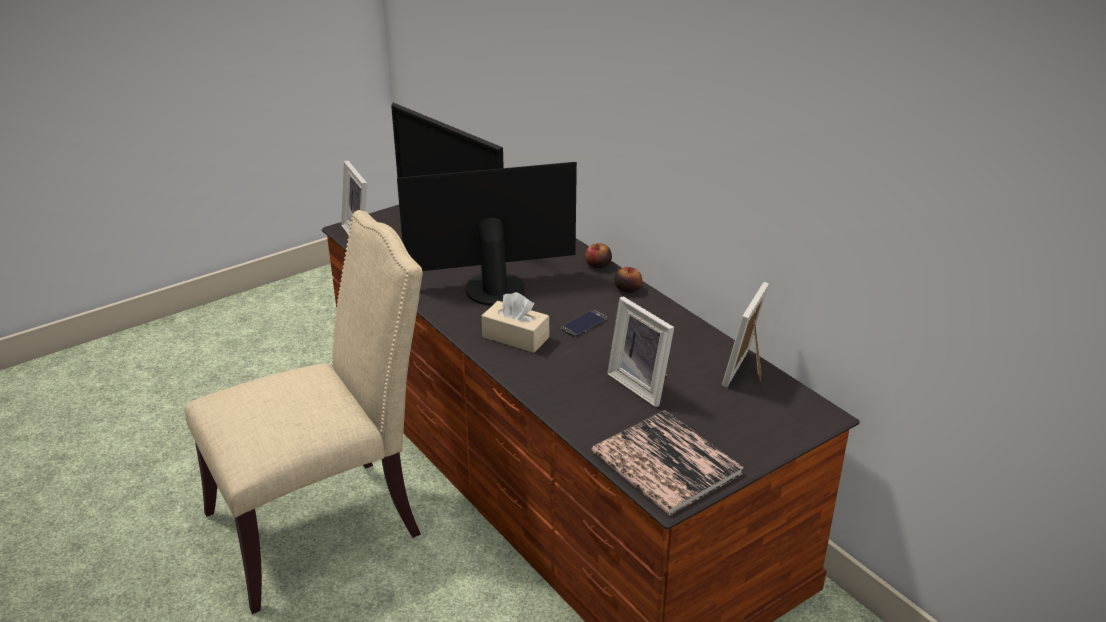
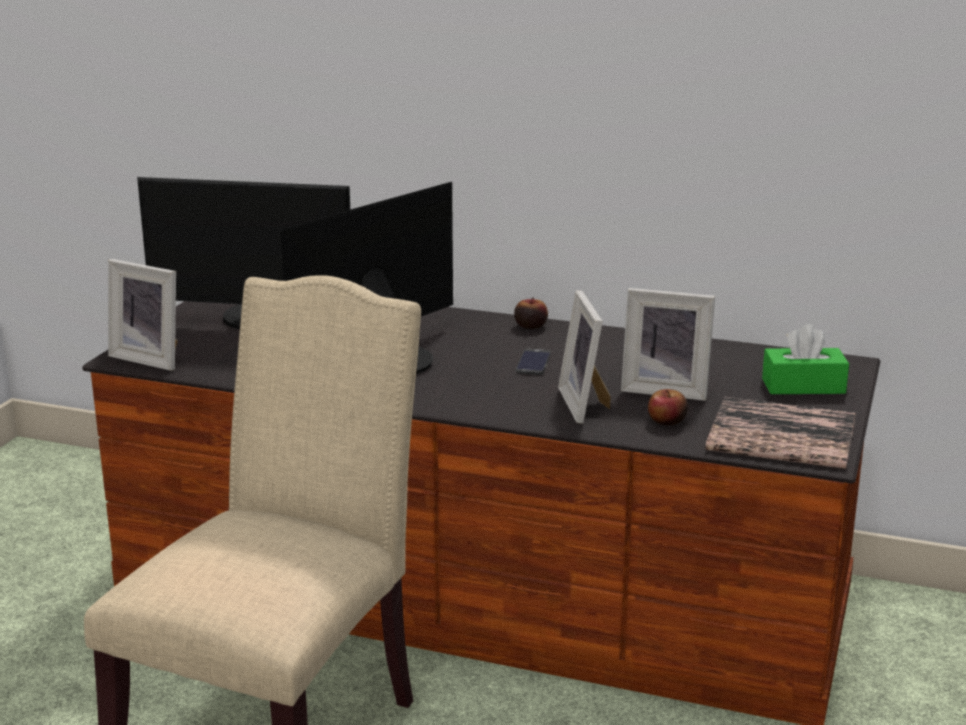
camera: 35 degrees left, 10 degrees down
(515, 337) = (481, 391): beige tissue box -> none
(598, 265) = (469, 316): apple -> apple (667, 421)
(748, 372) = (740, 353): picture frame -> picture frame (586, 404)
(752, 423) = (803, 386): none -> green tissue box

